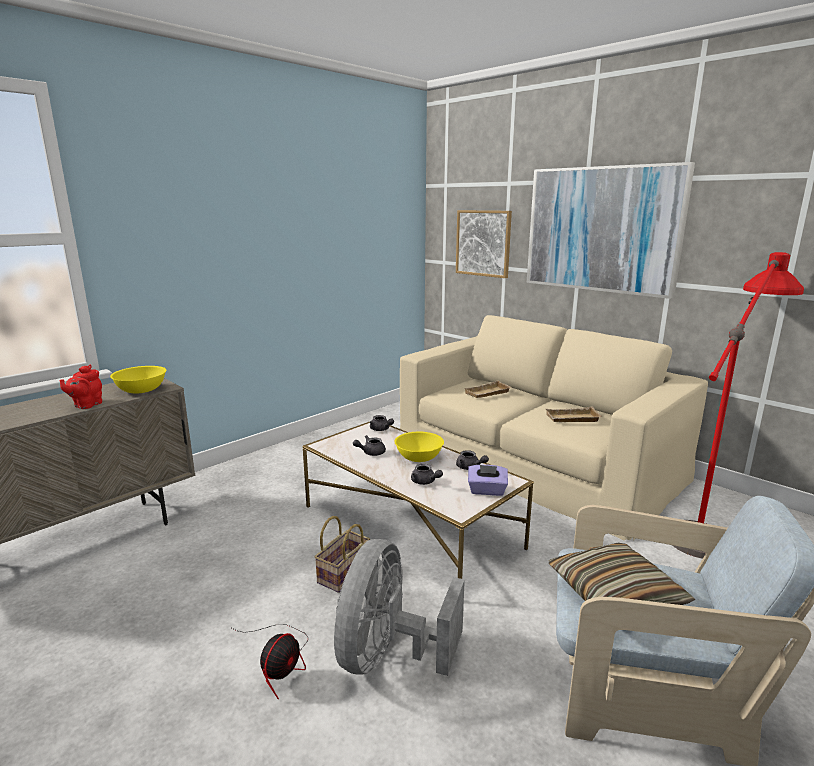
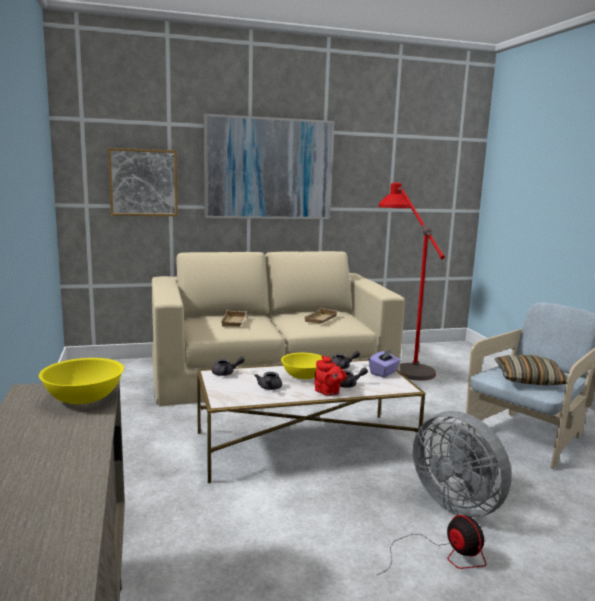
camera: 60 degrees left, 5 degrees down
(86, 405) = (88, 434): red teapot -> red teapot (328, 393)
(344, 572) = (342, 493): basket -> none

